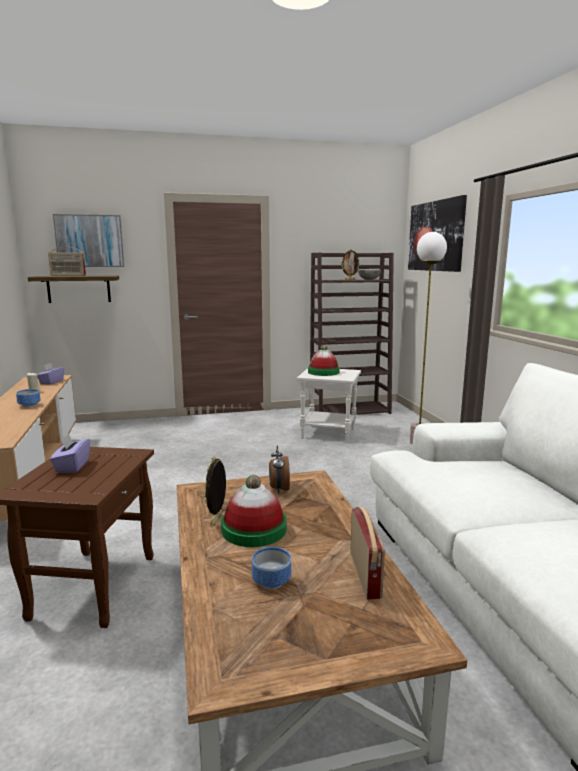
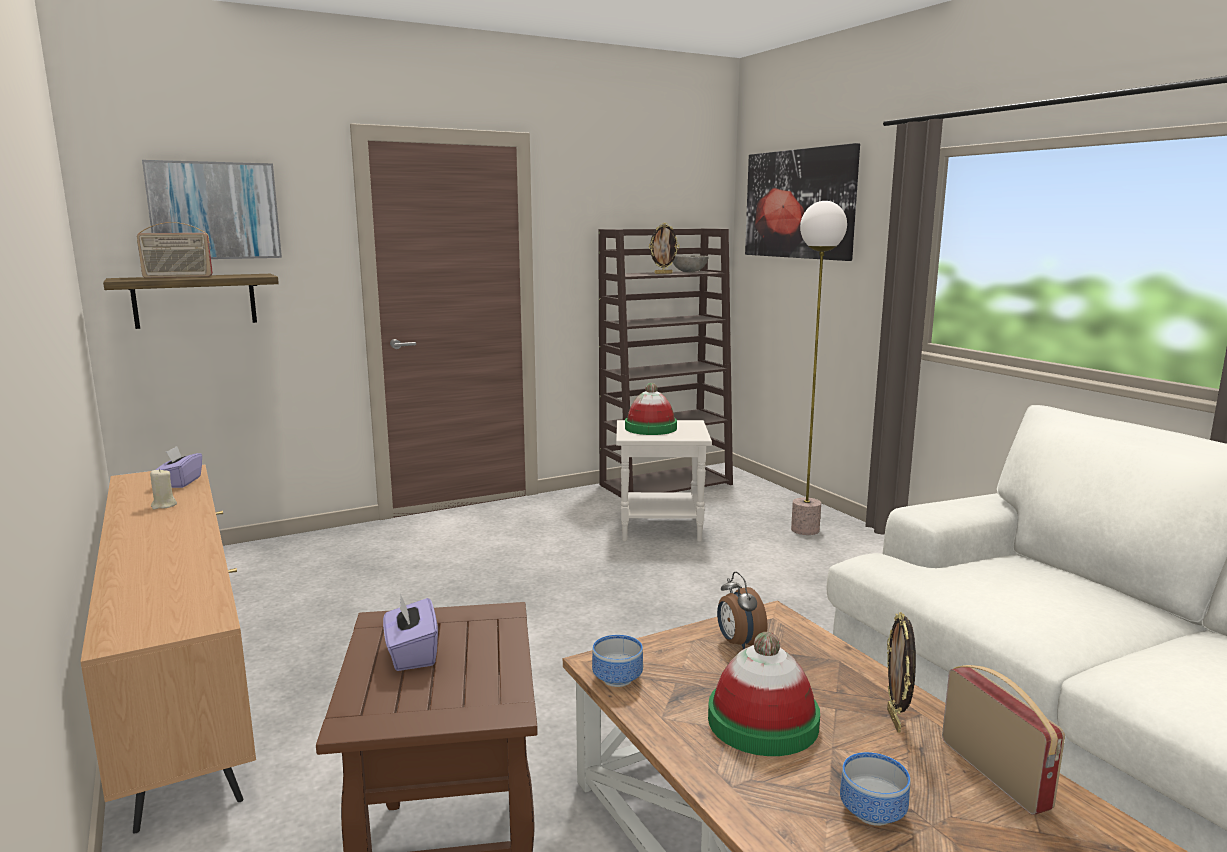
camera: 15 degrees left, 0 degrees up
(29, 405) = (183, 535): bowl -> bowl (615, 678)
(217, 520) = (689, 715): picture frame -> picture frame (895, 720)

